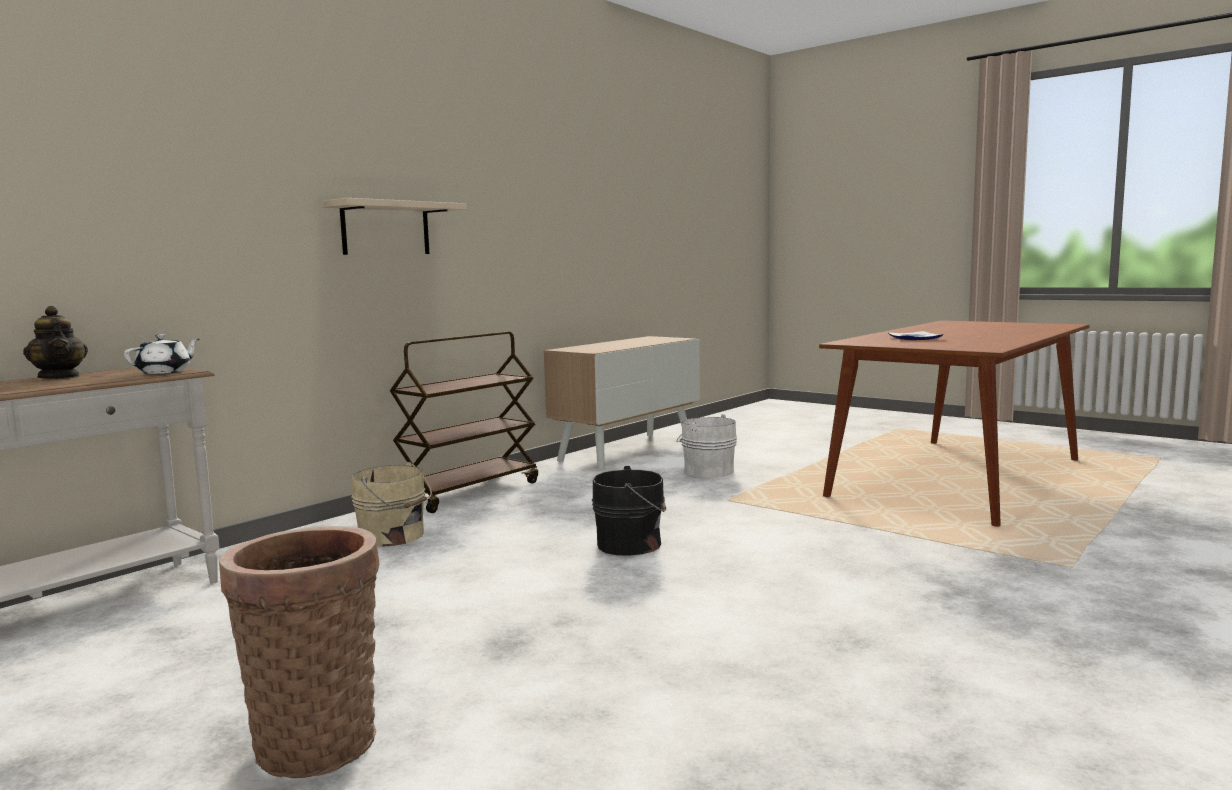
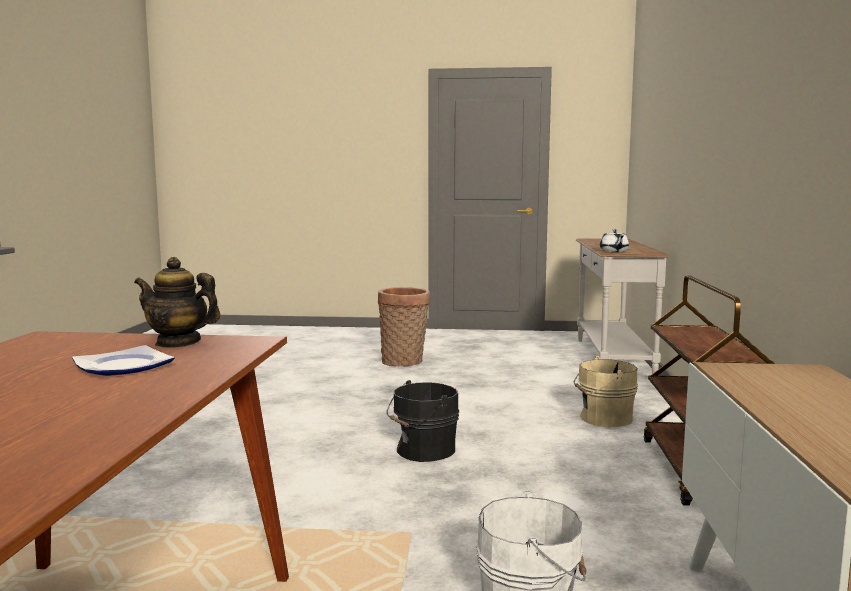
camera: 145 degrees right, 0 degrees up
(60, 377) = (635, 247): teapot -> teapot (178, 343)
(386, 228) = (742, 154): beige shelf -> none

